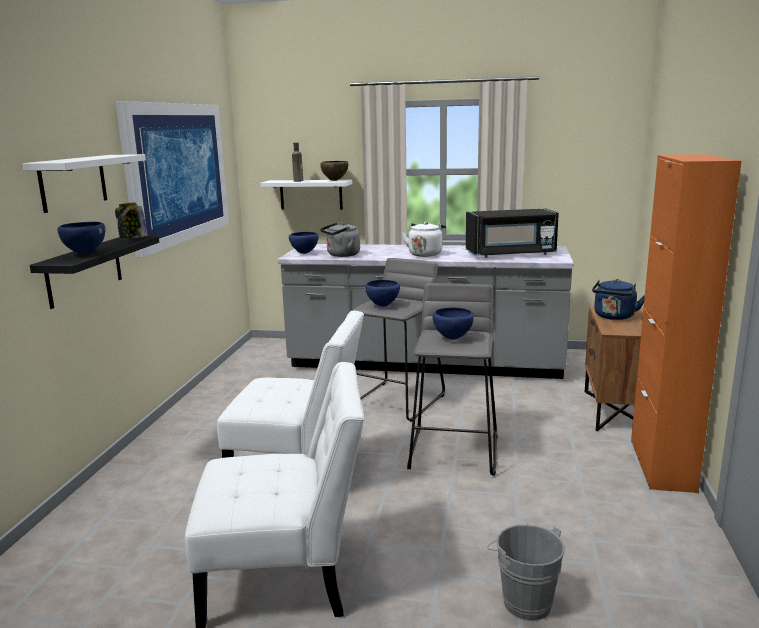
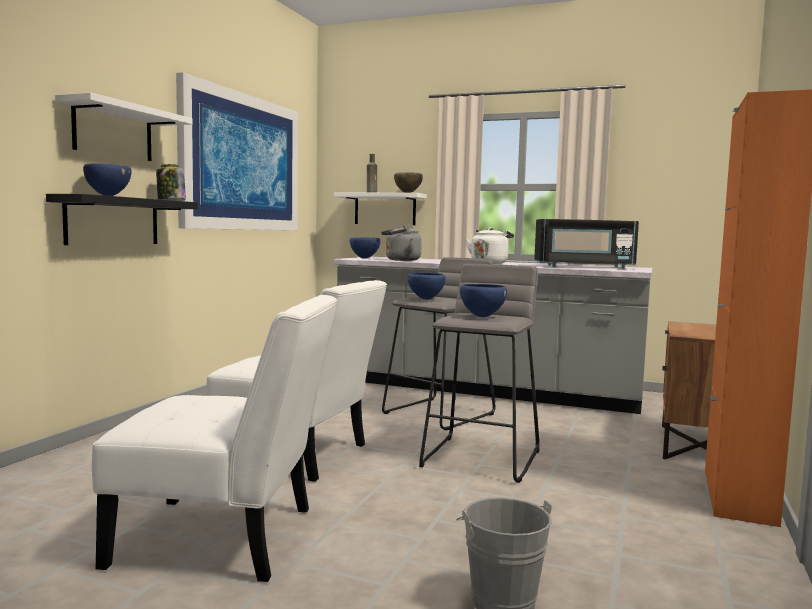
camera: 10 degrees right, 10 degrees down
(614, 317) = (693, 328): blue kettle -> none

